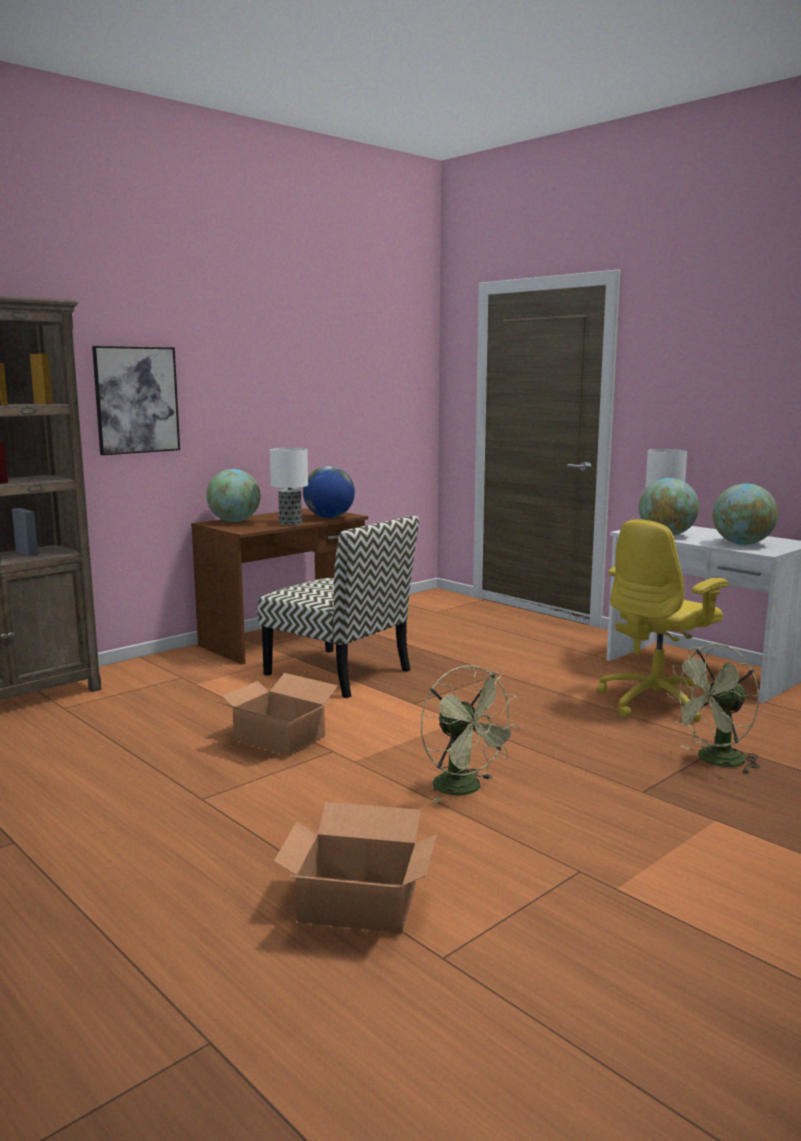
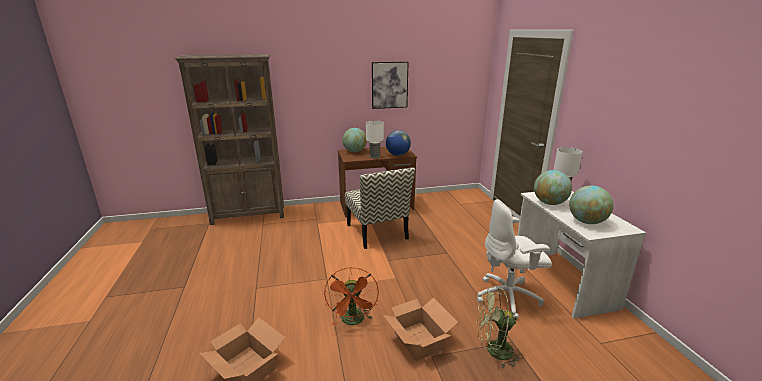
camera: 30 degrees right, 10 degrees up
(136, 400) = (312, 94): picture -> picture (389, 85)
(279, 738) = (315, 264): cardboard box -> cardboard box (418, 341)
(465, 789) = (353, 321): green fan -> orange fan
(657, 702) = (508, 297): yellow office chair -> white office chair

